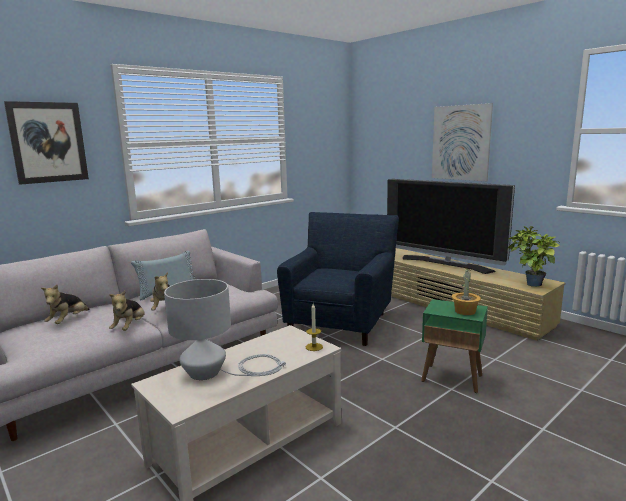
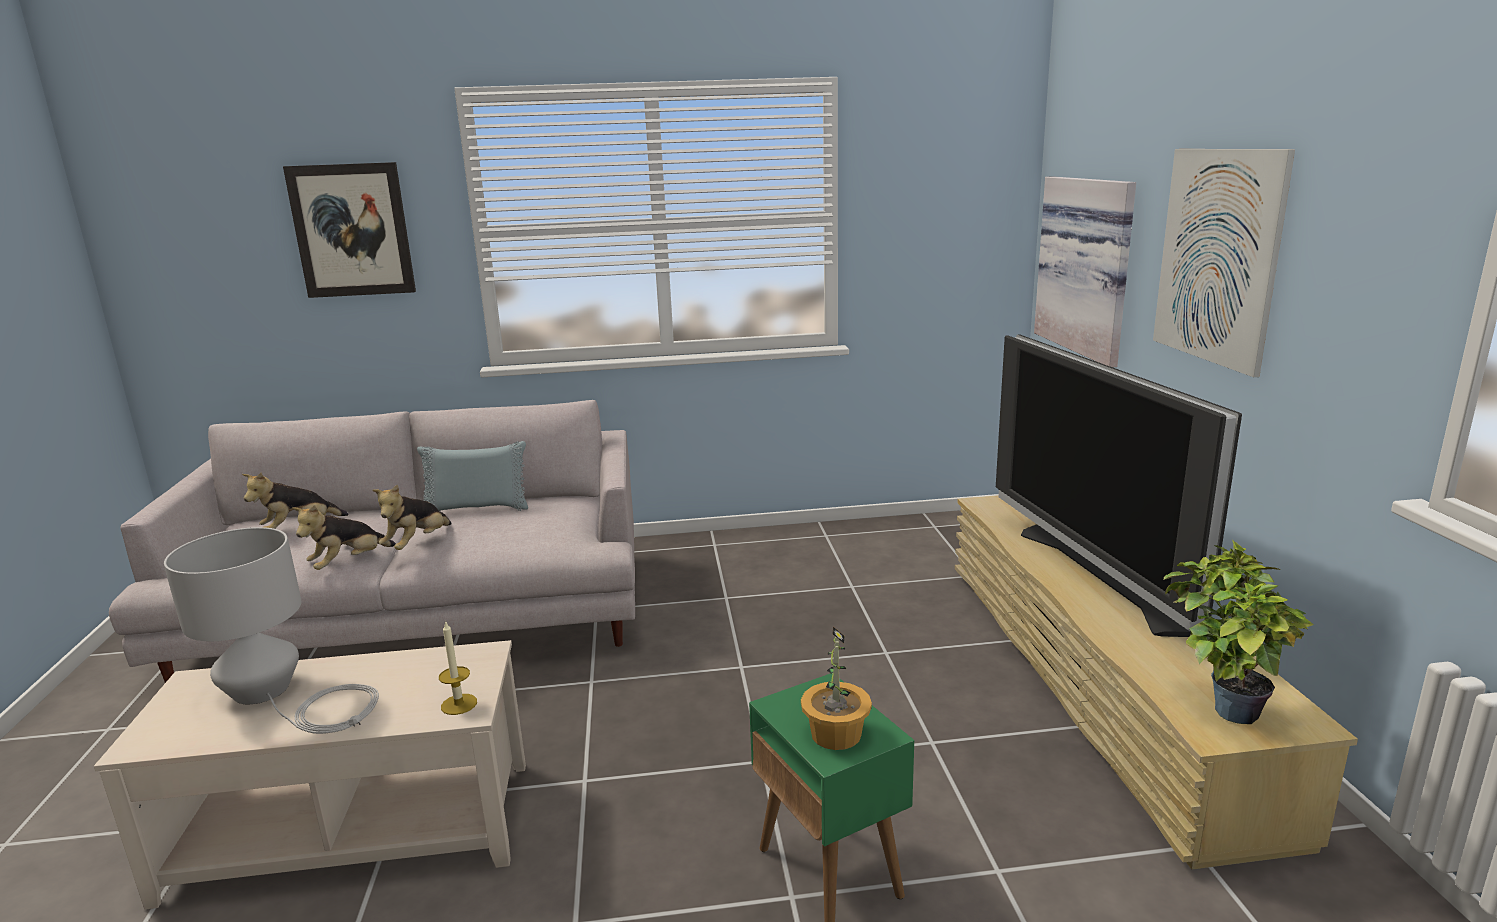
camera: 35 degrees right, 5 degrees up
(339, 323) = (799, 646): blue armchair -> none
(387, 155) = (1088, 266): none -> picture

